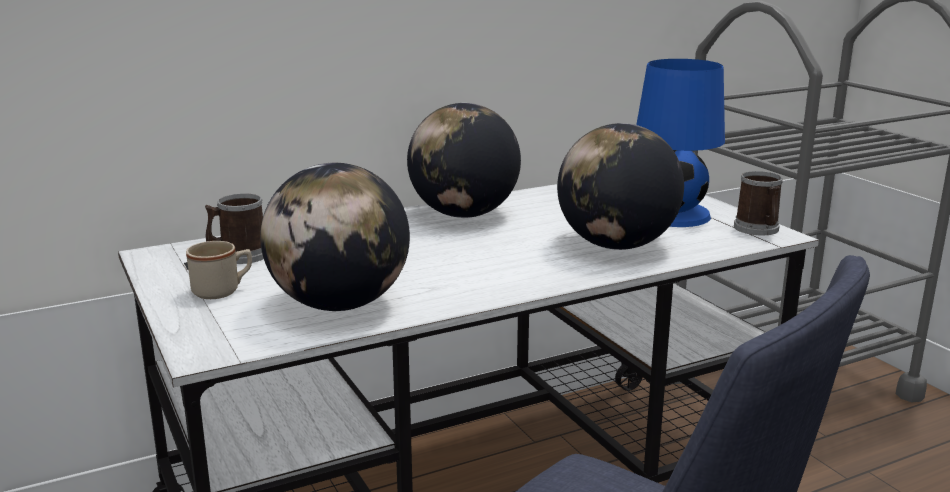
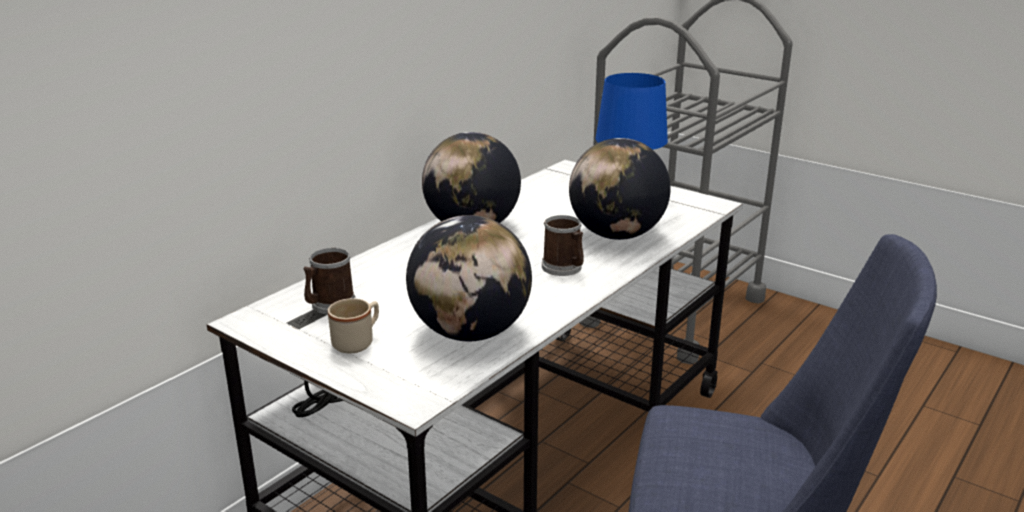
camera: 25 degrees left, 5 degrees up
(758, 229) = (697, 202): mug -> mug (564, 268)

